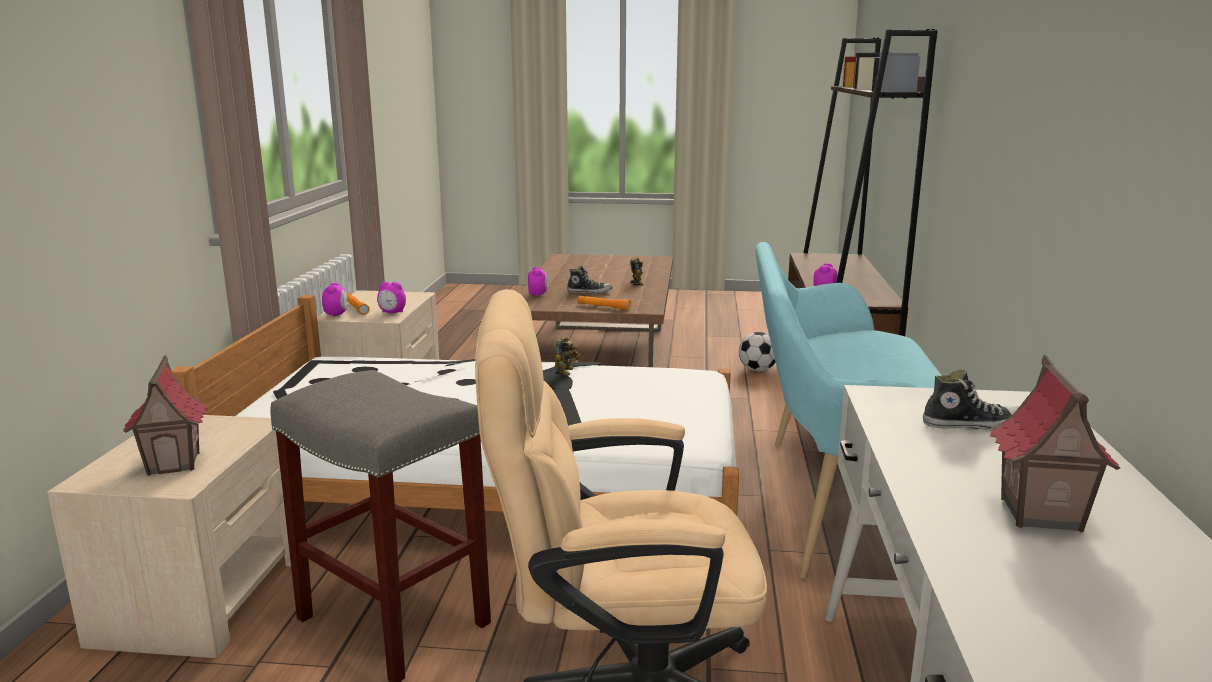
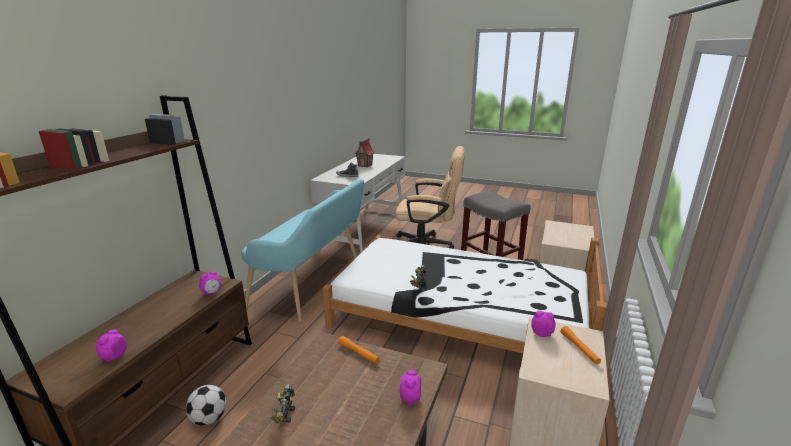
camera: 165 degrees left, 5 degrees up
(174, 463) = (563, 230): toy house -> none
(336, 315) = (587, 337): alarm clock -> alarm clock (114, 357)
(589, 292) = (353, 395): shoe -> none

